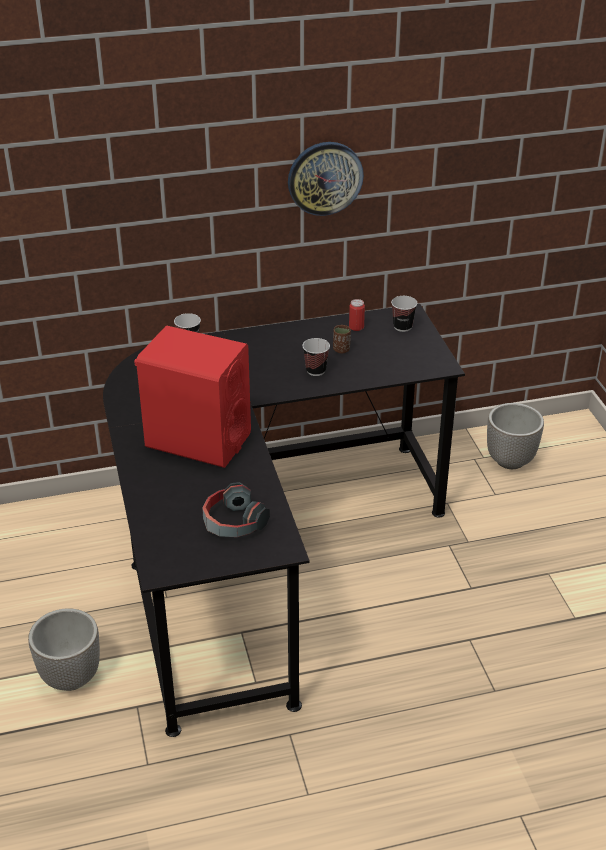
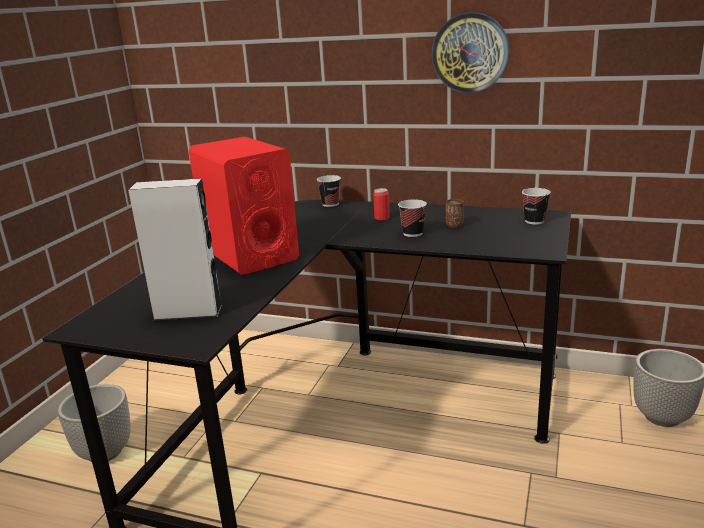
camera: 35 degrees right, 15 degrees down
(233, 522) = (188, 312): headphones -> grey speaker
(356, 327) = (487, 215): can -> can (382, 218)

